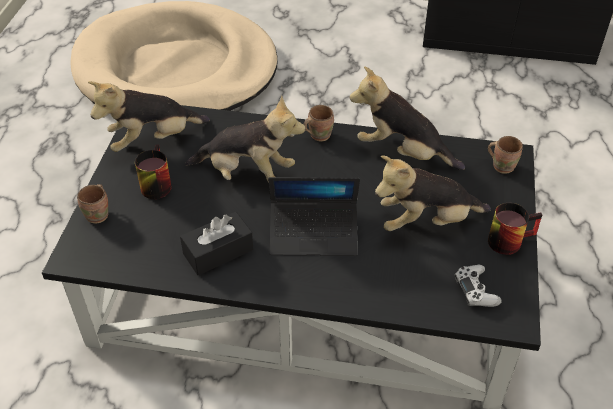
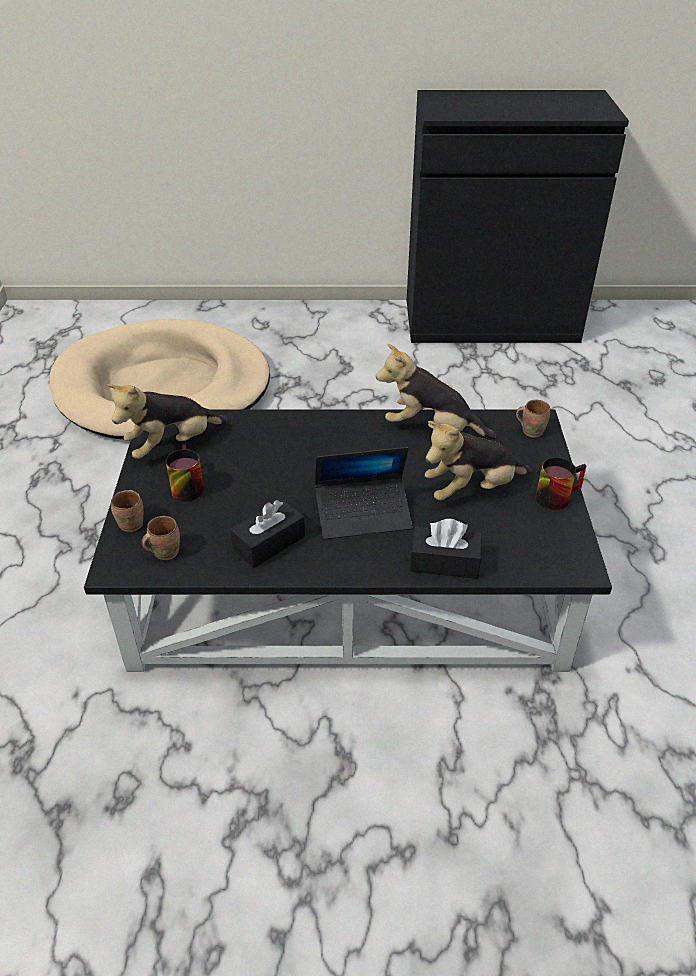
camera: 10 degrees left, 5 degrees down
(247, 174) = (280, 466): plush toy -> none
(318, 135) = (343, 422): brown mug -> brown mug (164, 551)
(380, 295) = (444, 562): none -> black tissue box
(476, 290) = (537, 546): white game controller -> none

